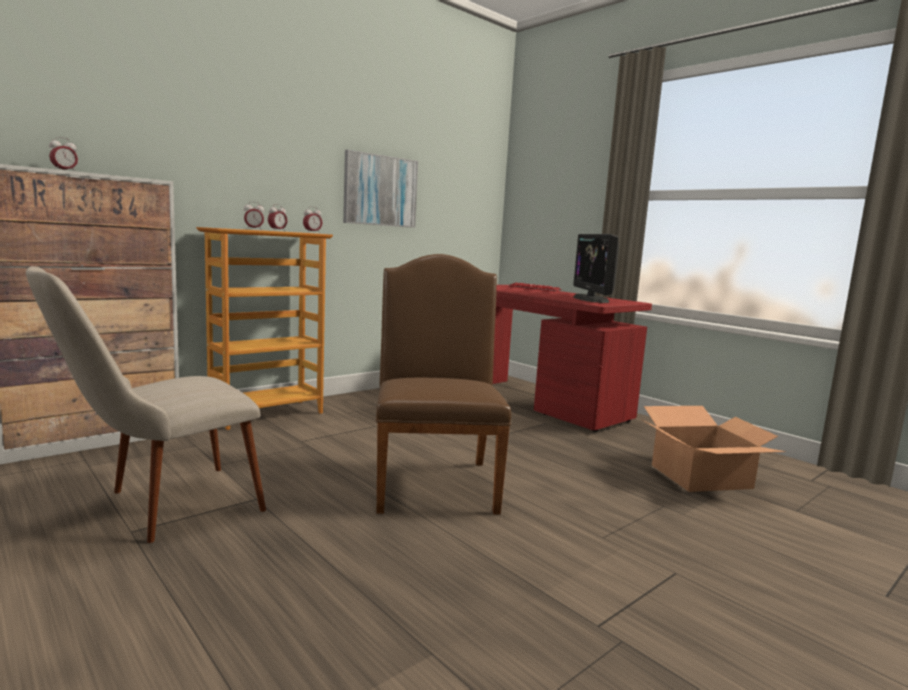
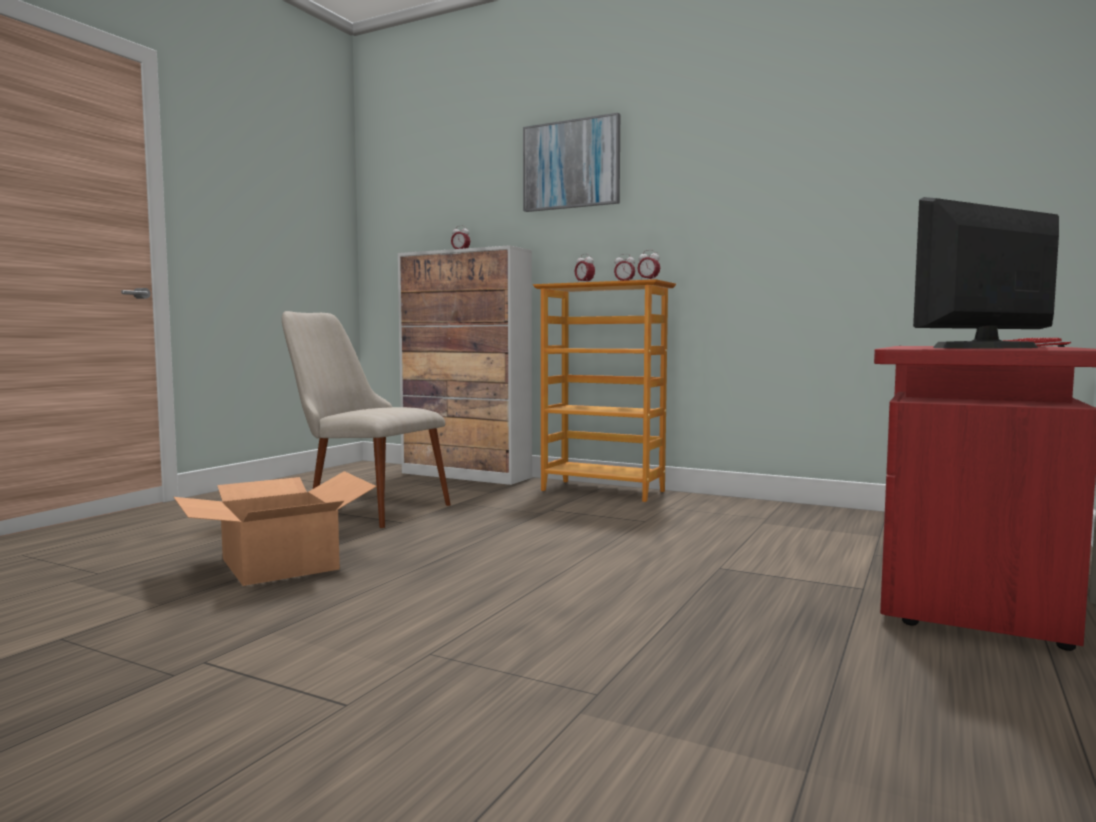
camera: 70 degrees right, 5 degrees down
(380, 190) = (789, 215): picture -> picture (571, 165)
(434, 480) = (514, 562): brown chair -> none
(701, 477) = (821, 734): cardboard box -> cardboard box (278, 564)

